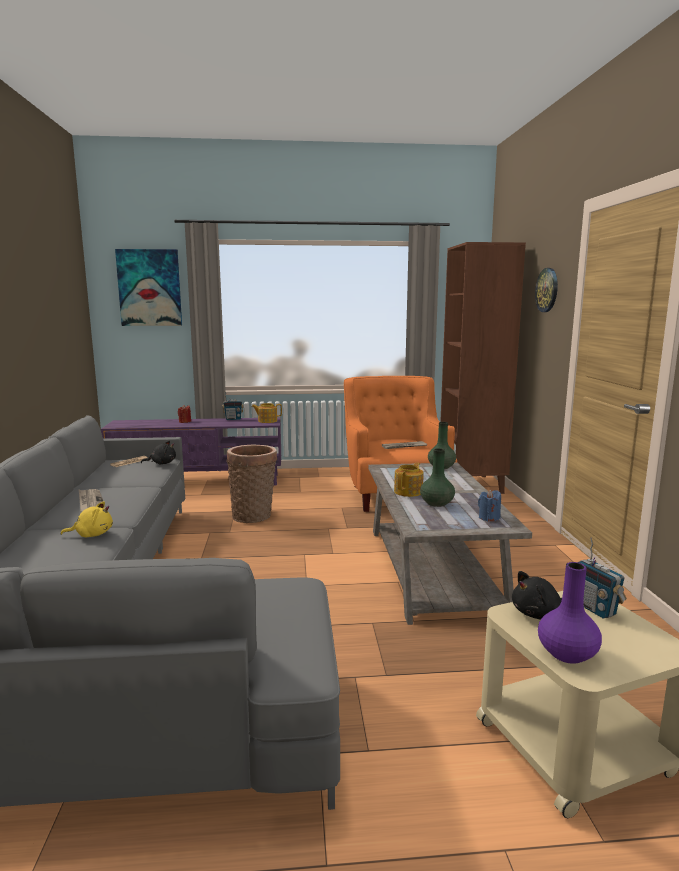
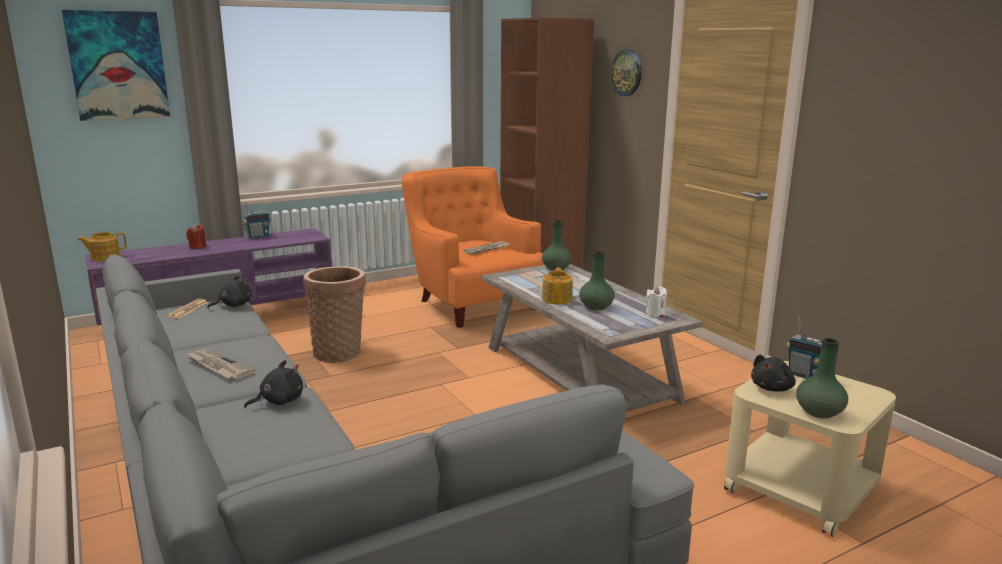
camera: 25 degrees left, 5 degrees up
(92, 534) = (279, 401): yellow plush toy -> black plush toy
(267, 421) = (306, 235): teapot -> teapot (105, 257)
(489, 518) = (655, 314): blue candle -> white candle
(567, 654) = (819, 412): purple vase -> green vase

